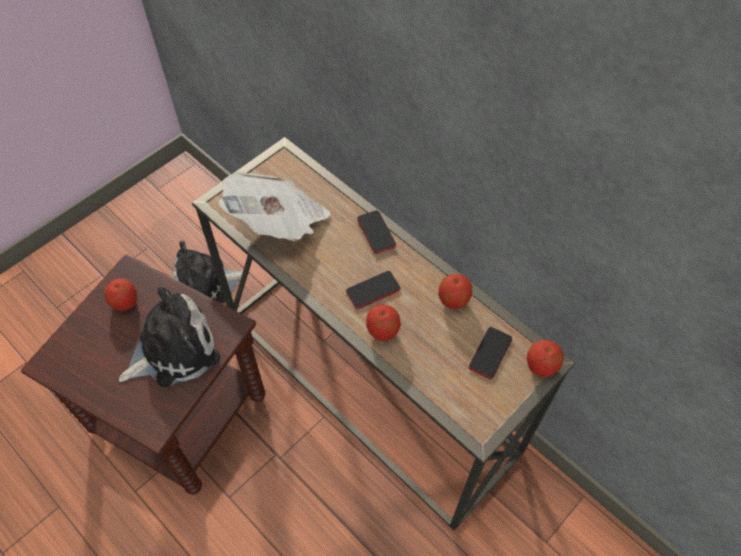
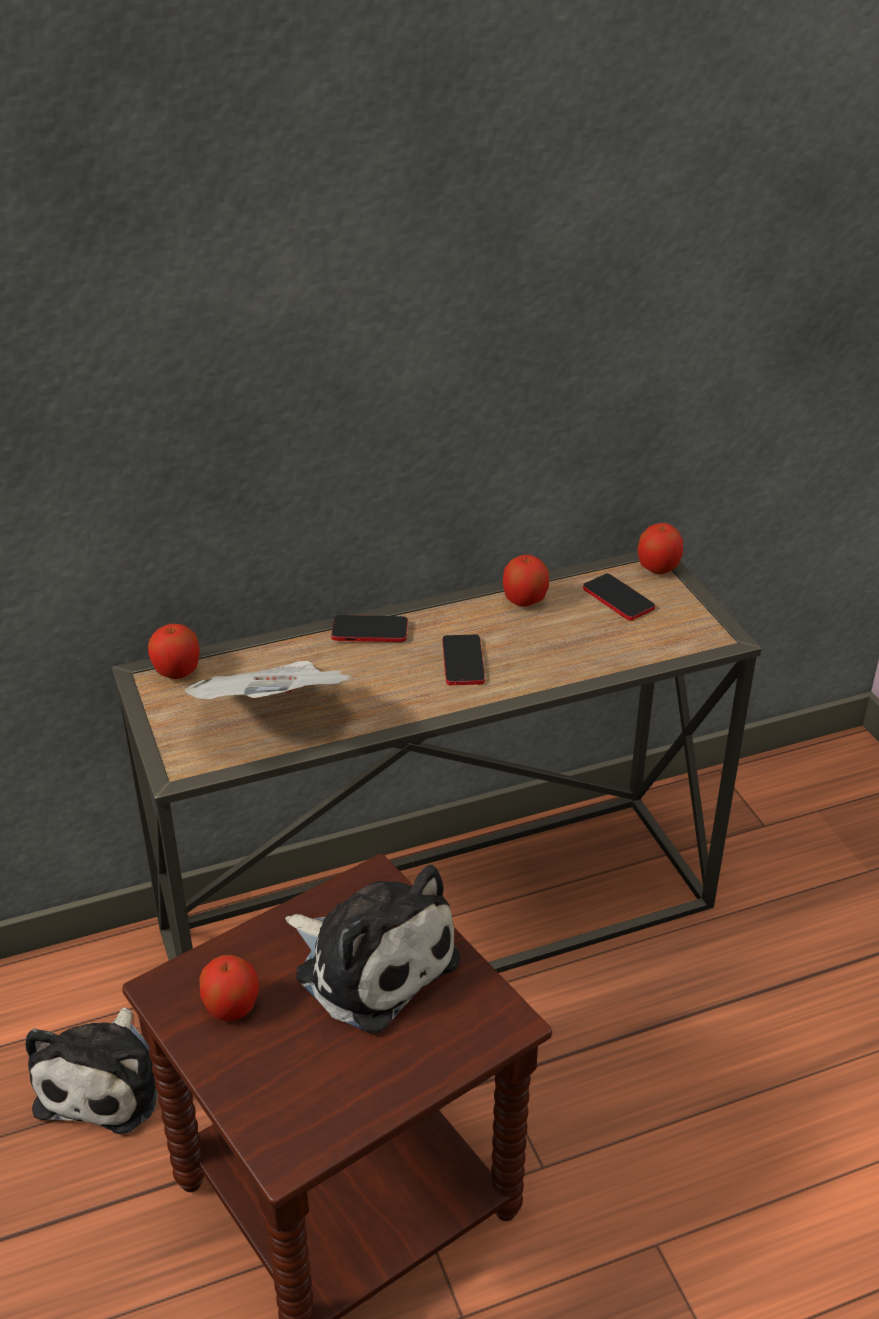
camera: 65 degrees left, 20 degrees down
(173, 349) = (371, 963): plush toy -> plush toy turned 135 degrees clockwise
(382, 331) = (534, 670): apple -> apple (177, 671)

